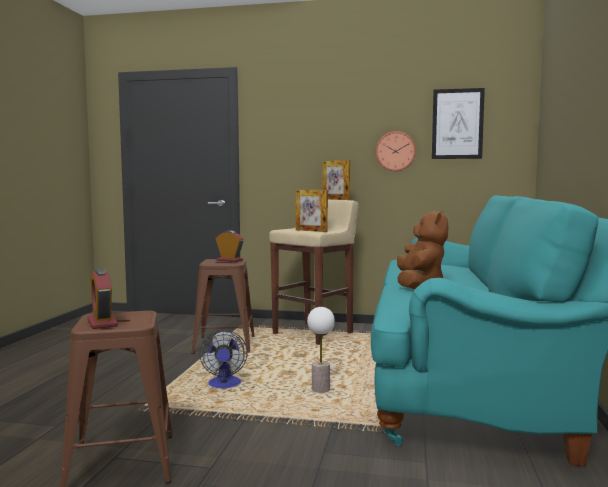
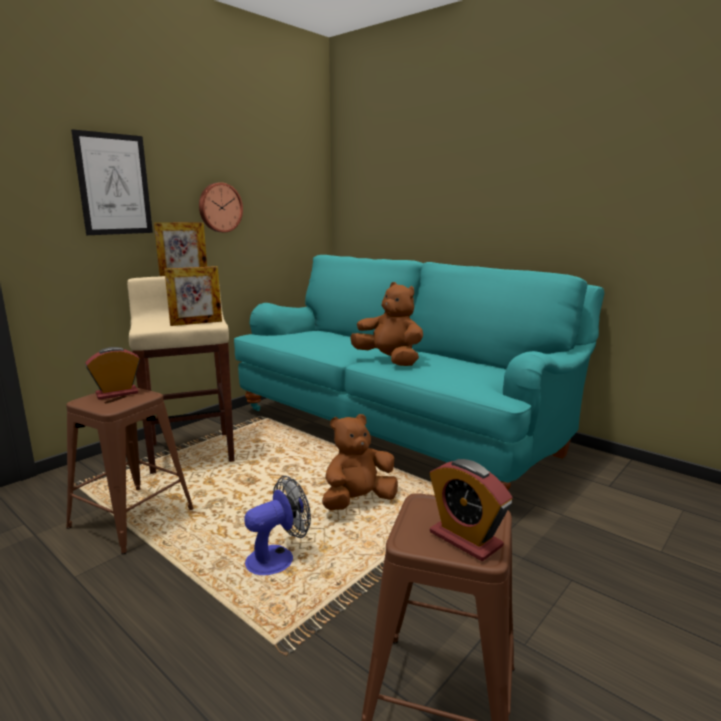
camera: 60 degrees left, 10 degrees up
(102, 322) = (465, 539): alarm clock -> alarm clock turned 45 degrees clockwise
(224, 385) = (277, 557): fan -> fan turned 60 degrees counterclockwise
(321, 390) = (358, 501): table lamp -> brown plush toy
(457, 124) = (274, 177): picture -> picture (114, 184)

